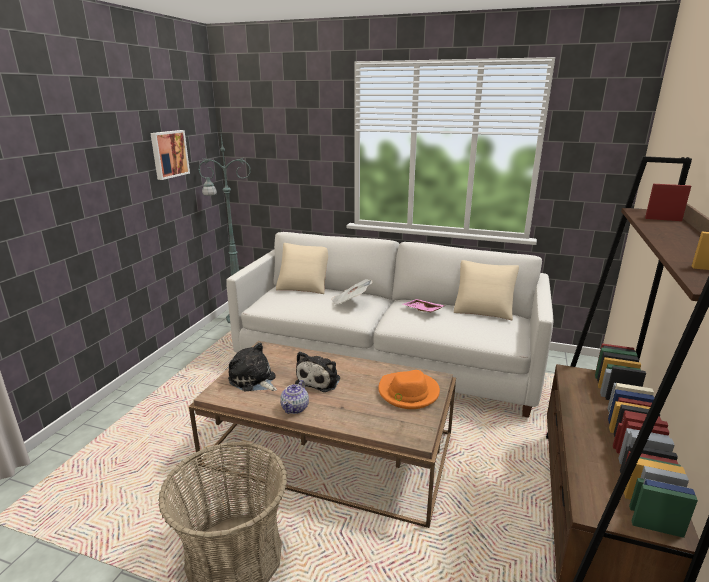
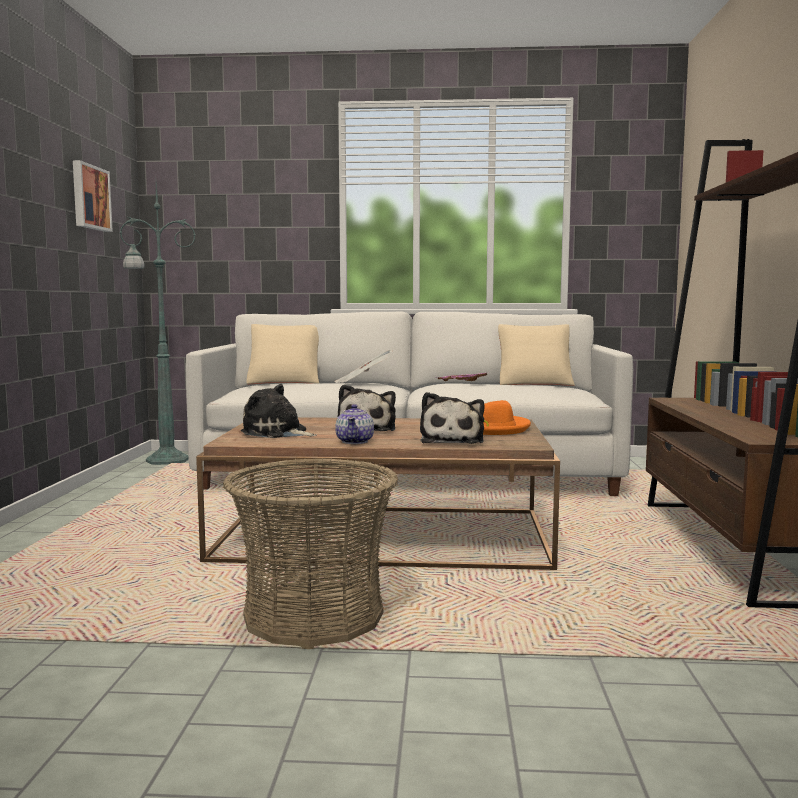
camera: 15 degrees left, 15 degrees down
(365, 417) = (452, 440): none -> plush toy

